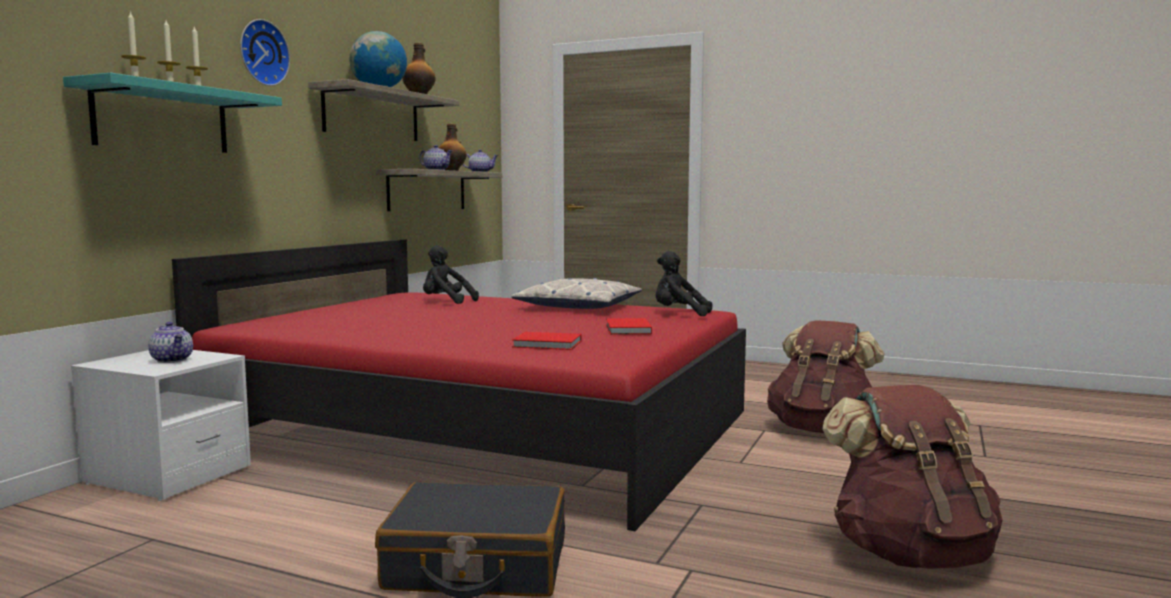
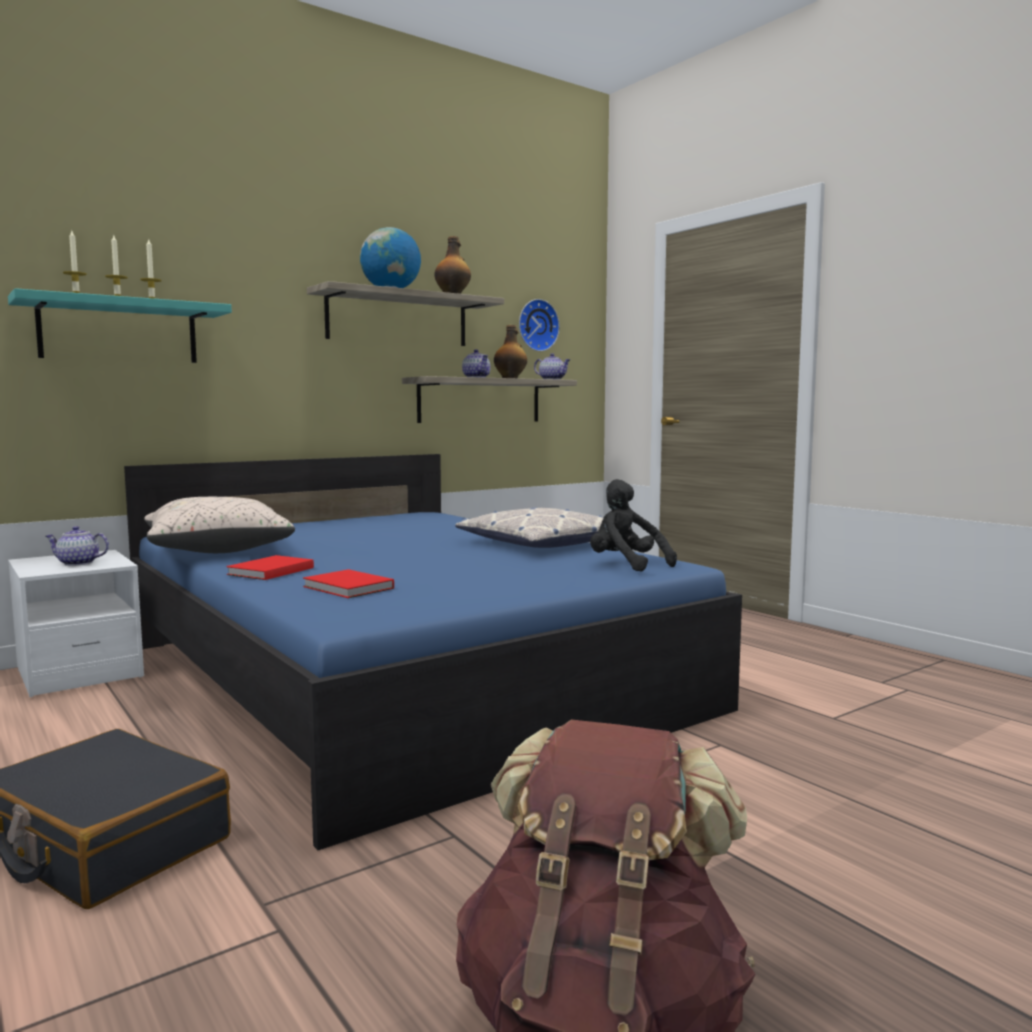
camera: 30 degrees right, 0 degrees up
(173, 360) = (77, 563): teapot -> teapot turned 105 degrees clockwise
(261, 53) = (245, 261): wall clock -> wall clock (536, 325)
(334, 332) = (218, 550): none -> beige pillow
(446, 302) = (425, 526): black plush toy -> none
(485, 428) = (401, 676): red bed -> blue bed
(627, 329) = (494, 579): red book -> red book (268, 571)
(822, 431) = (806, 764): brown backpack -> none

